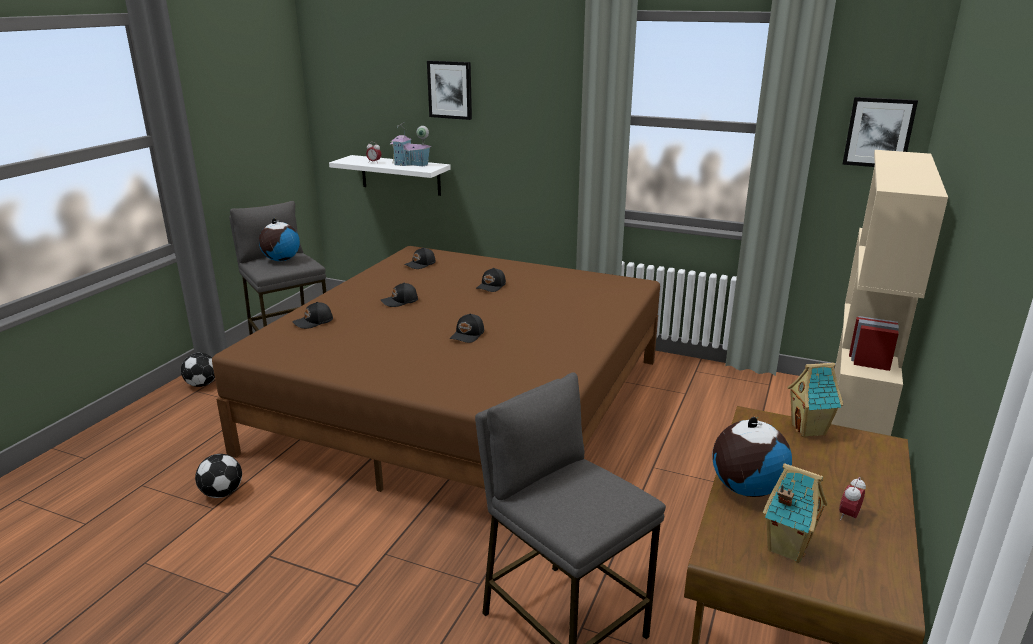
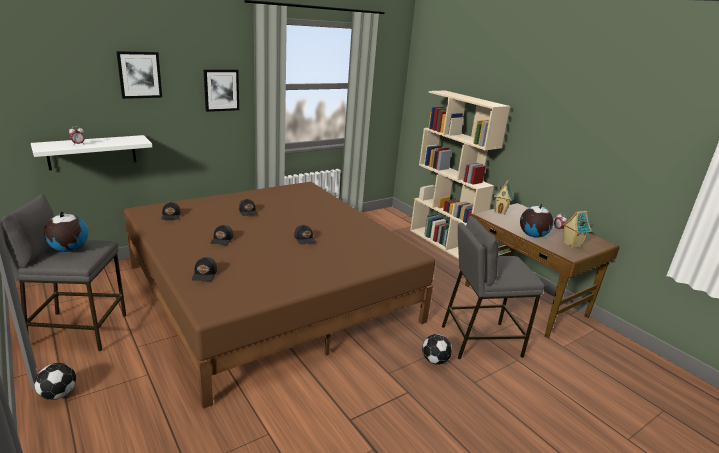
camera: 60 degrees left, 0 degrees up
(221, 493) = (253, 424): football -> football (434, 361)
(410, 164) = (115, 140): toy house -> none
(878, 132) = (389, 83): picture -> picture (221, 90)

